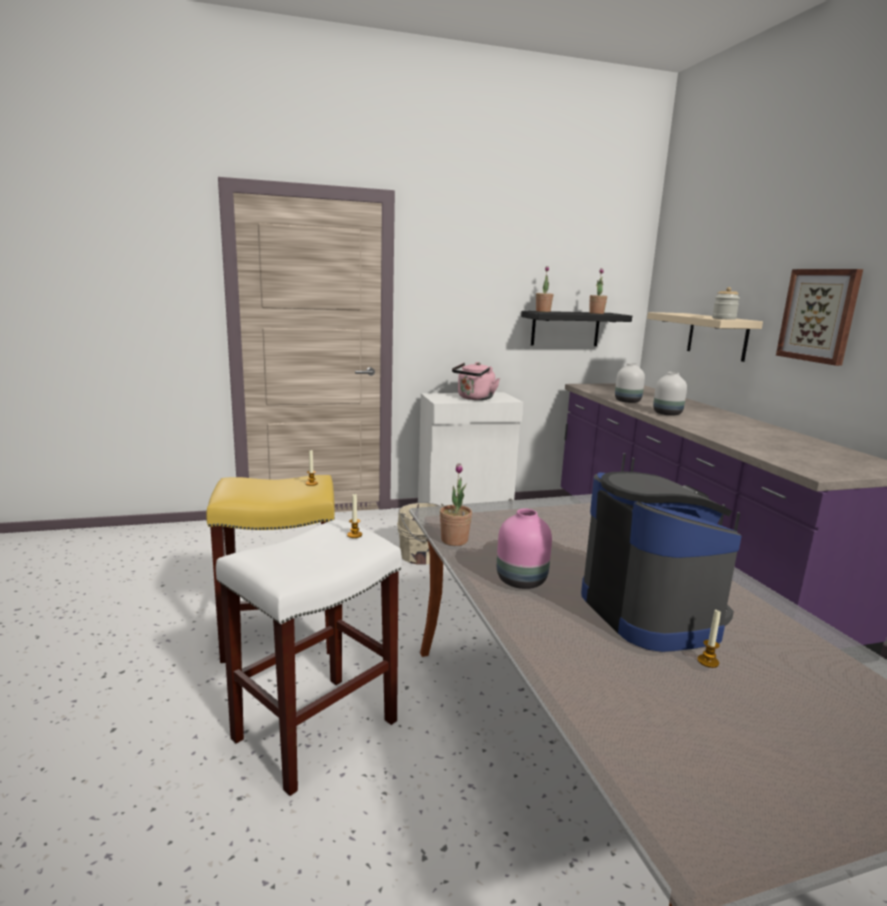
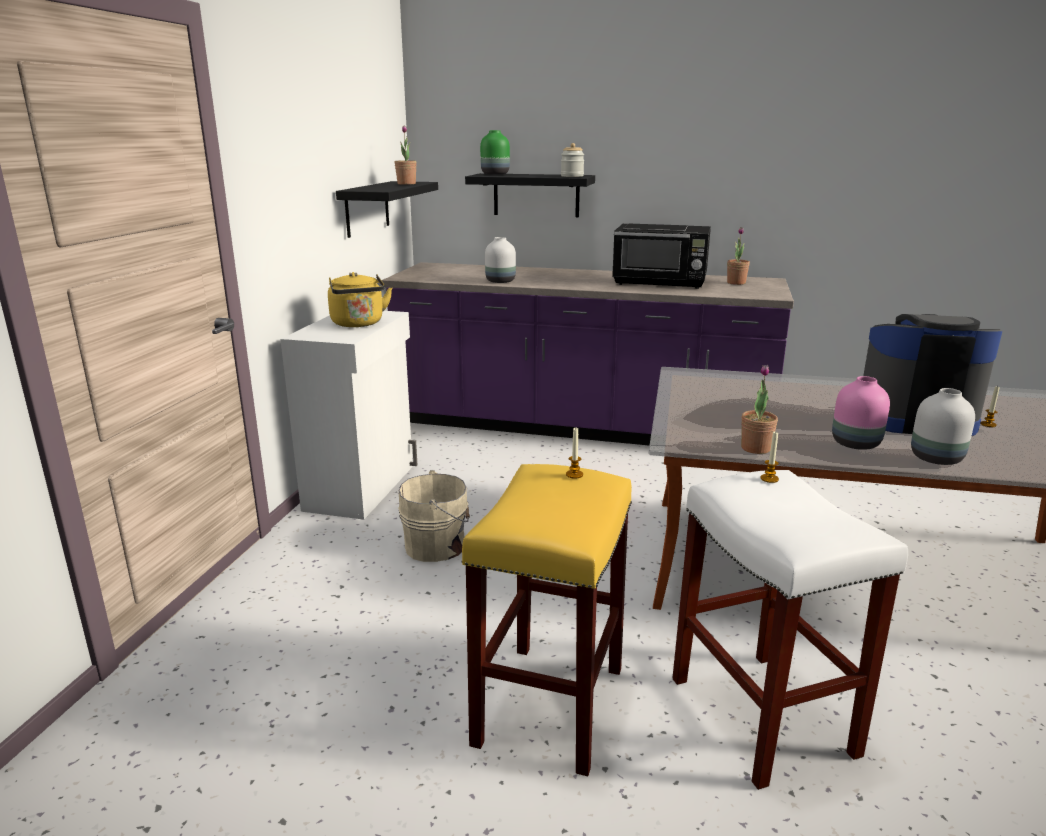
camera: 60 degrees left, 5 degrees up
(474, 398) = (358, 324): pink kettle -> yellow kettle
(543, 311) = (365, 189): potted plant -> potted plant (736, 283)
(667, 413) = (565, 283): white vase -> white vase (935, 458)
(682, 313) = (494, 174): none -> green vase
(717, 336) = (536, 195): beige shelf -> black shelf
(750, 435) = (661, 283): none -> black microwave
(819, 315) = (659, 165): picture -> none

